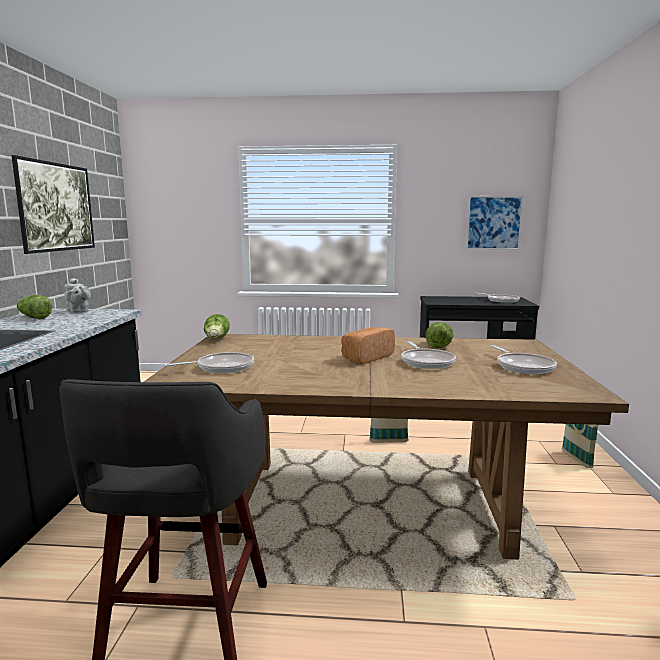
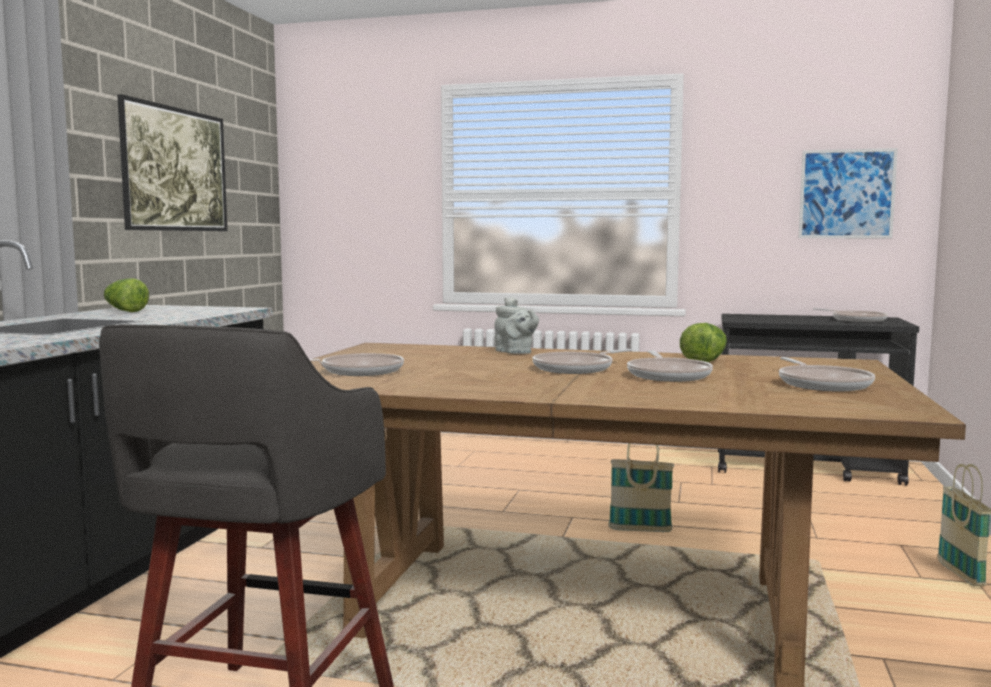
camera: 10 degrees right, 5 degrees down
(78, 311) = (186, 307): grey teapot -> grey teapot (515, 352)
(217, 339) = (369, 347): lettuce -> none
(366, 357) = (577, 369): bread -> frying pan

